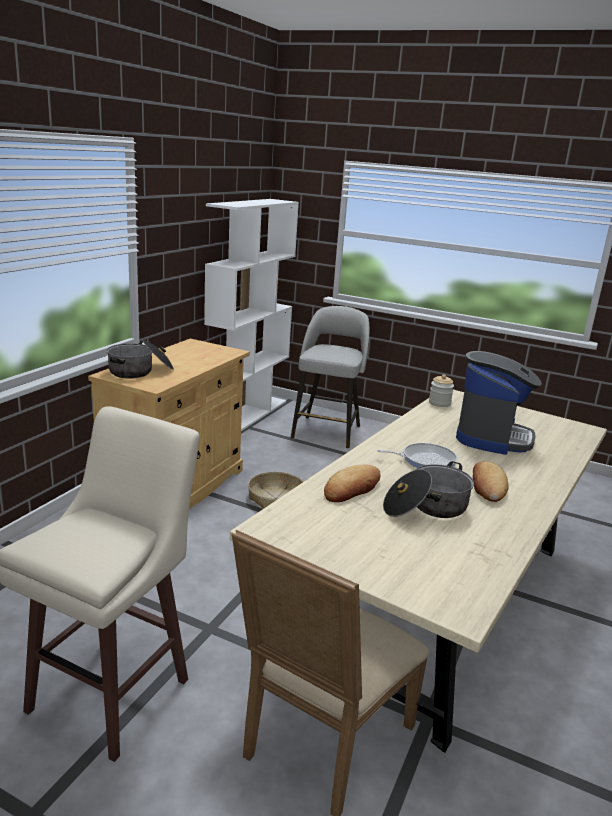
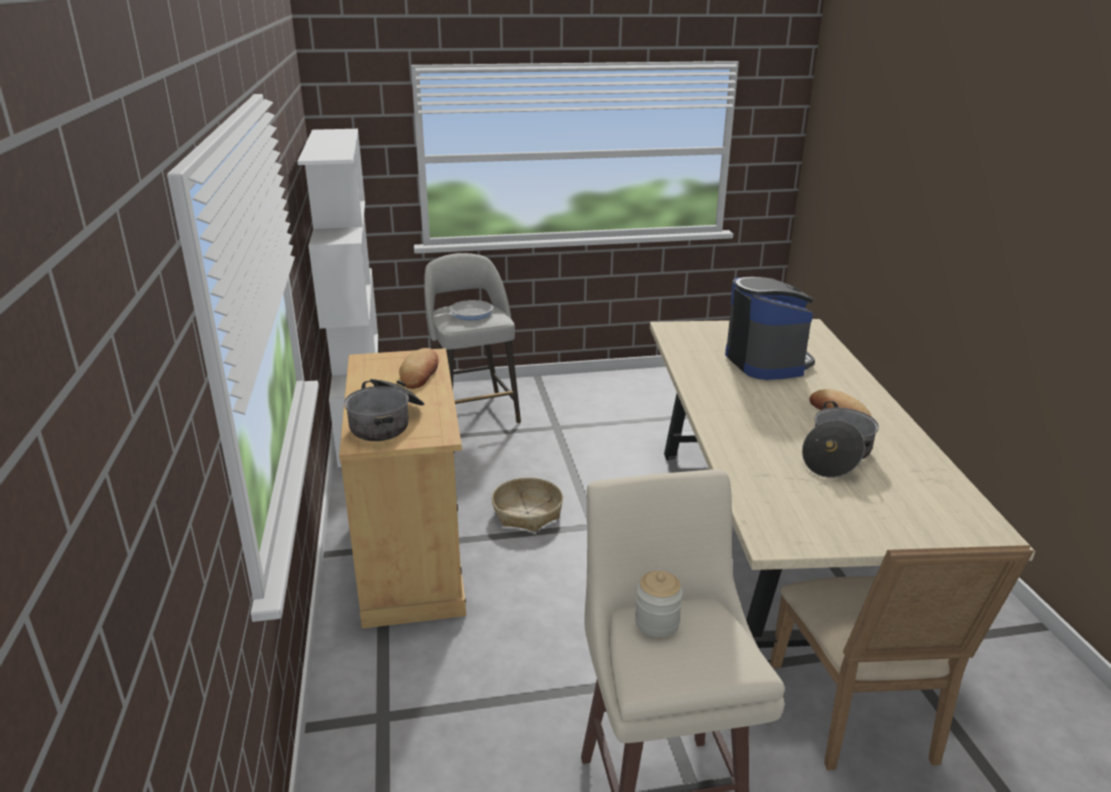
camera: 35 degrees left, 5 degrees up
(352, 488) = (763, 465): bread -> bread (420, 373)
(425, 460) = (763, 409): frying pan -> frying pan (468, 314)
(439, 403) = (676, 342): jar -> jar (657, 622)

